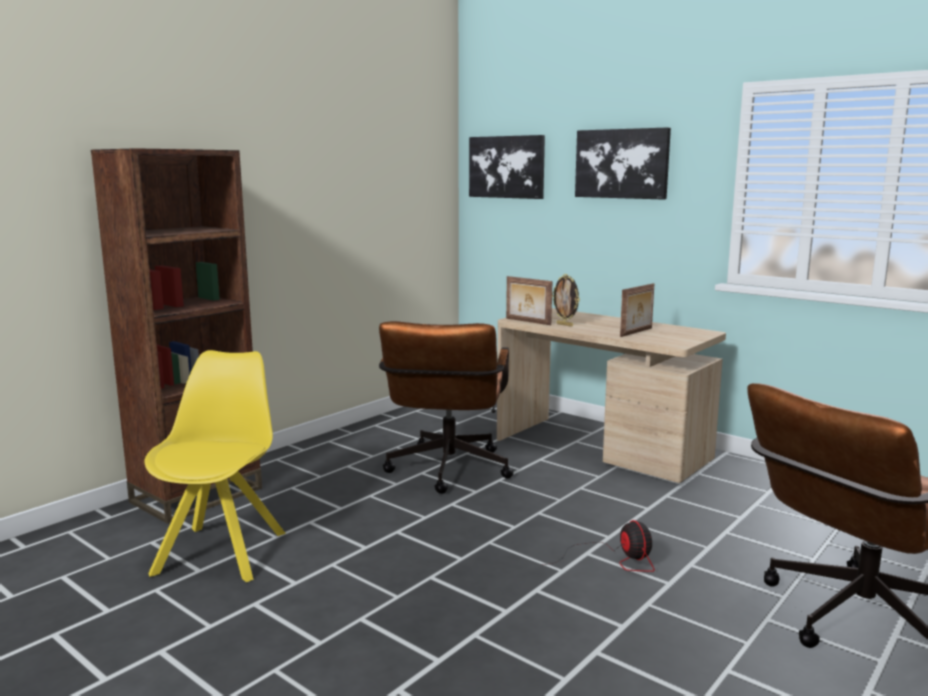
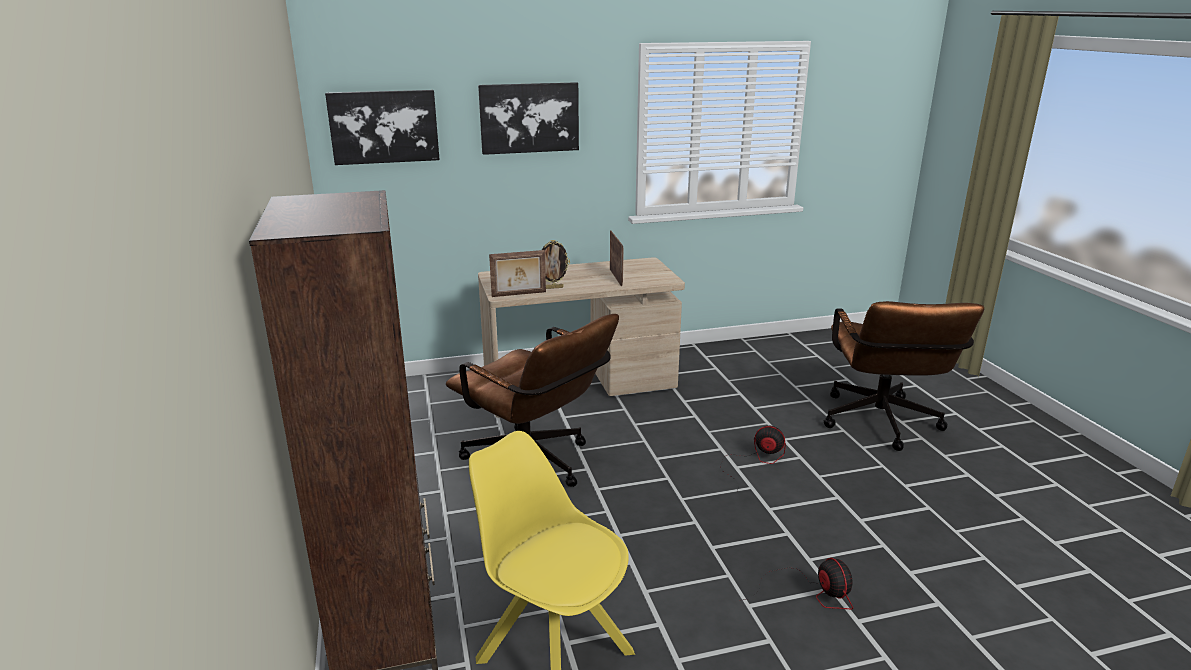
camera: 55 degrees left, 10 degrees up
(417, 649) = (811, 593): none -> fan

